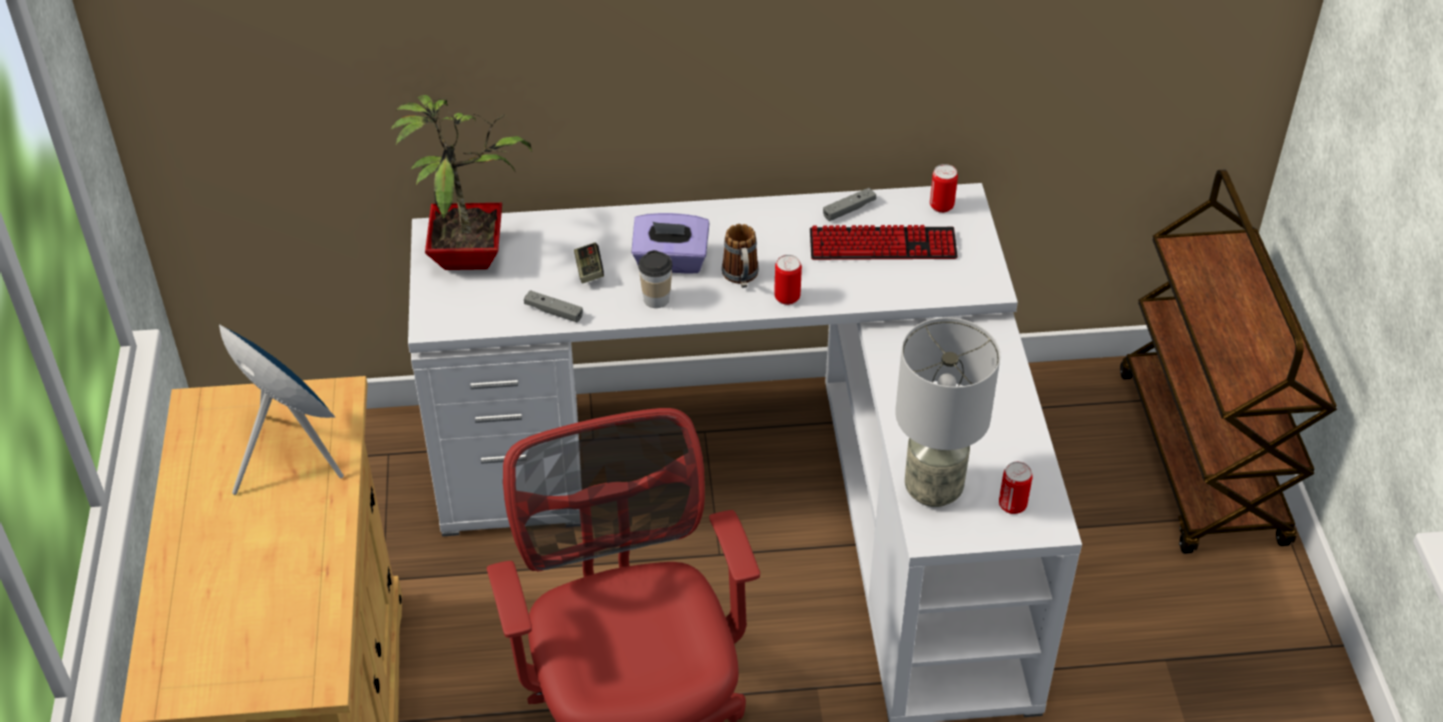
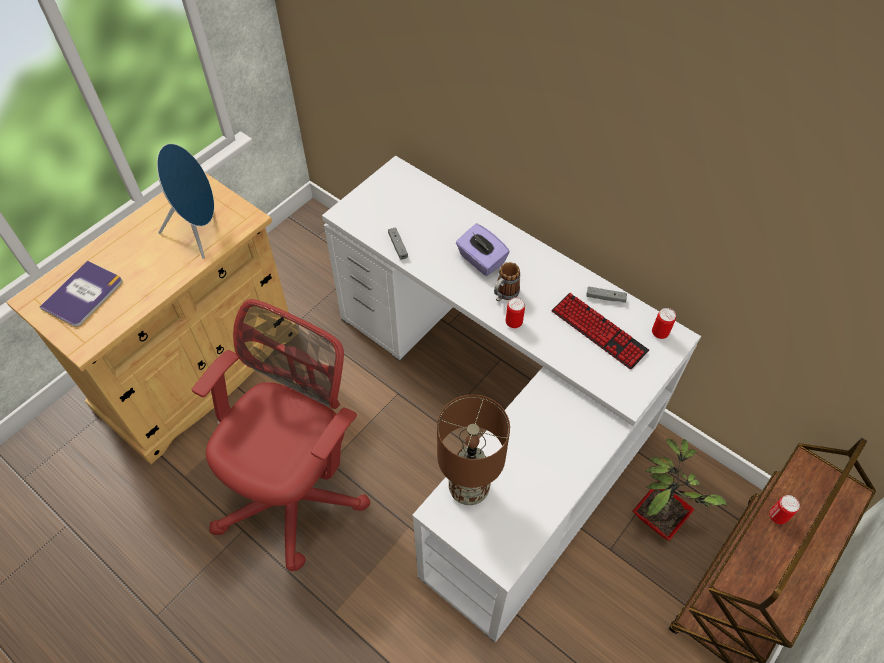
camera: 45 degrees right, 10 degrees up
(229, 631) = (83, 294): none -> book
(468, 253) = (397, 189): potted plant -> potted plant (659, 517)
(589, 270) = (438, 237): game controller -> none
(656, 299) = (450, 275): cup -> none
(932, 488) = (468, 487): grey table lamp -> brown table lamp
(1012, 505) = (498, 535): can -> can (777, 516)

